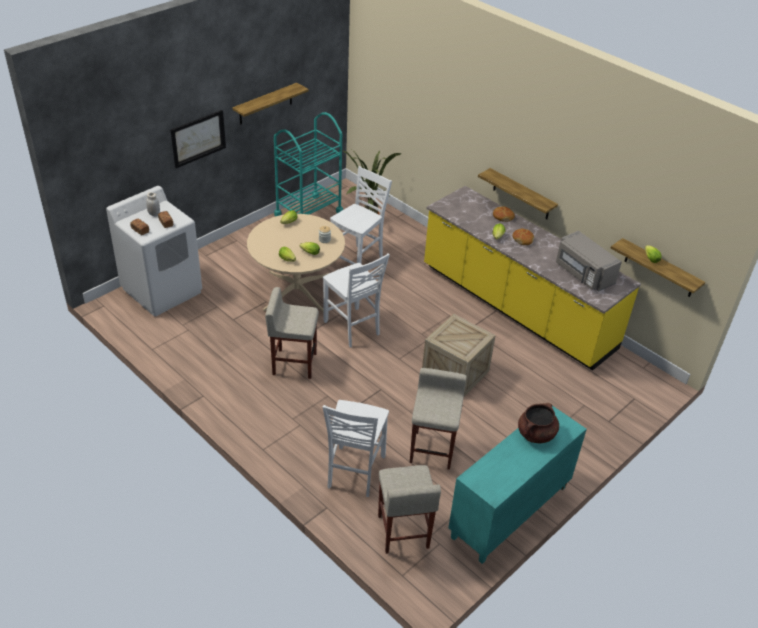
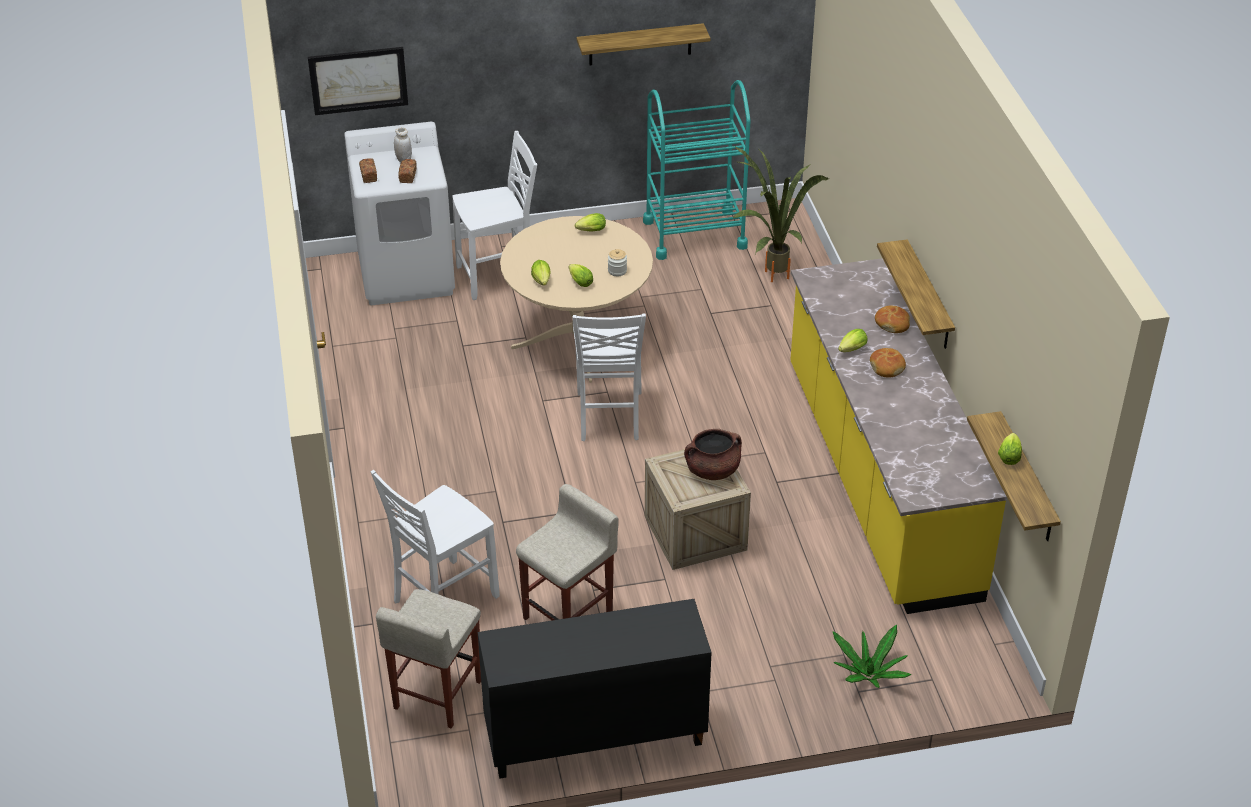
camera: 35 degrees right, 0 degrees up
(198, 138) = (511, 69): picture -> picture (358, 80)
(293, 363) = (489, 433): beige stool -> none
(358, 261) = (703, 326): white chair -> white chair (498, 277)
(509, 513) = (594, 738): turquoise cabinet -> black cabinet
(536, 434) = (633, 628): brown cooking pot -> brown cooking pot (712, 470)
(583, 274) = (927, 449): grey microwave -> none
(605, 410) = (869, 674): none -> potted plant

